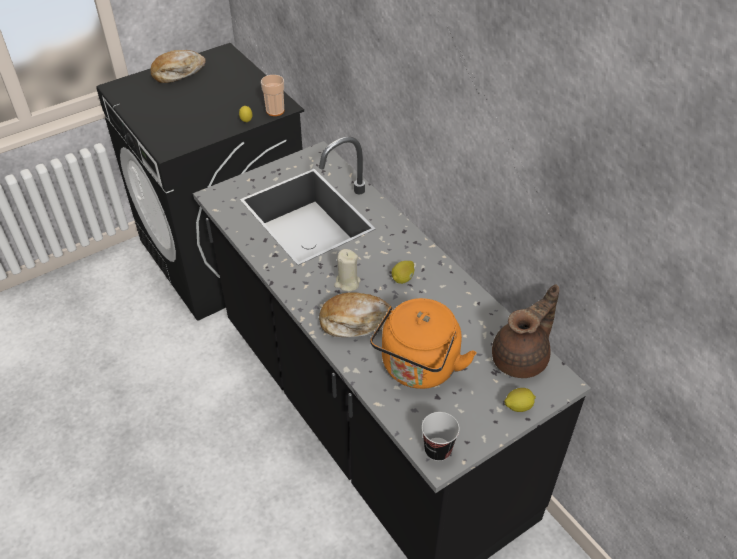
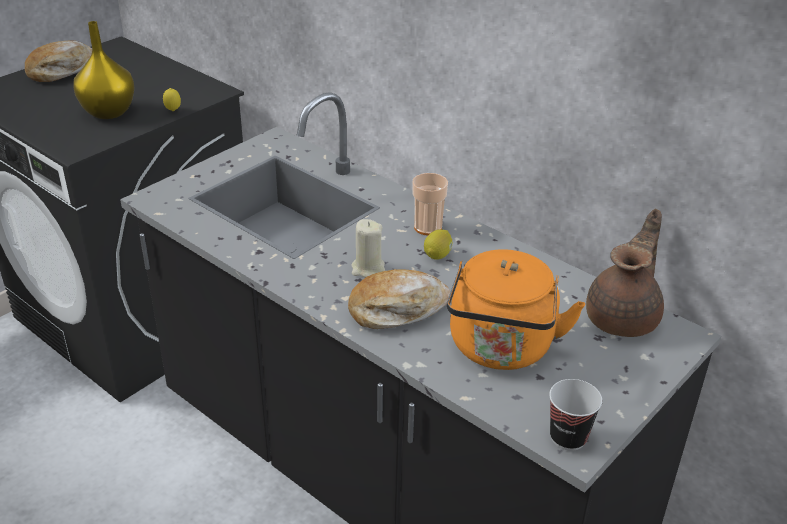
camera: 15 degrees left, 10 degrees down
(201, 117) = (110, 112): none -> yellow vase
(275, 111) = (207, 96): cup -> cup (428, 227)
(518, 406) = (645, 370): lemon -> none

